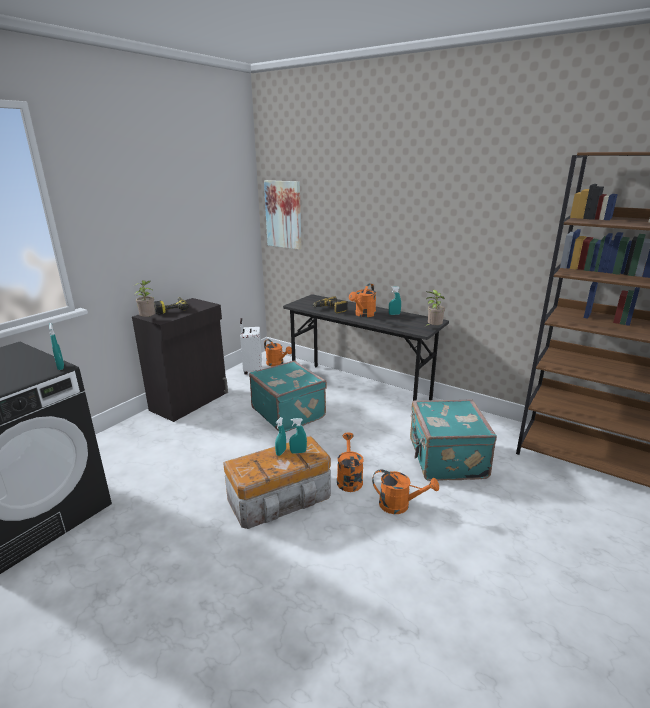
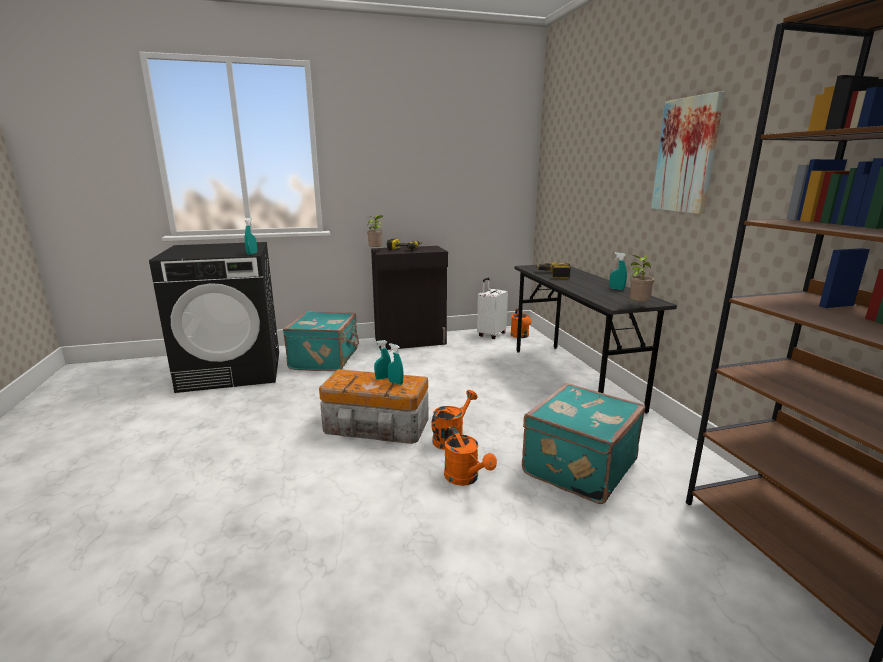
camera: 40 degrees right, 5 degrees down
(284, 214) = (553, 174): picture -> picture (687, 155)
(289, 412) = (475, 373): turquoise suitcase -> turquoise suitcase (326, 359)
(363, 315) = (579, 283): orange watering can -> none

